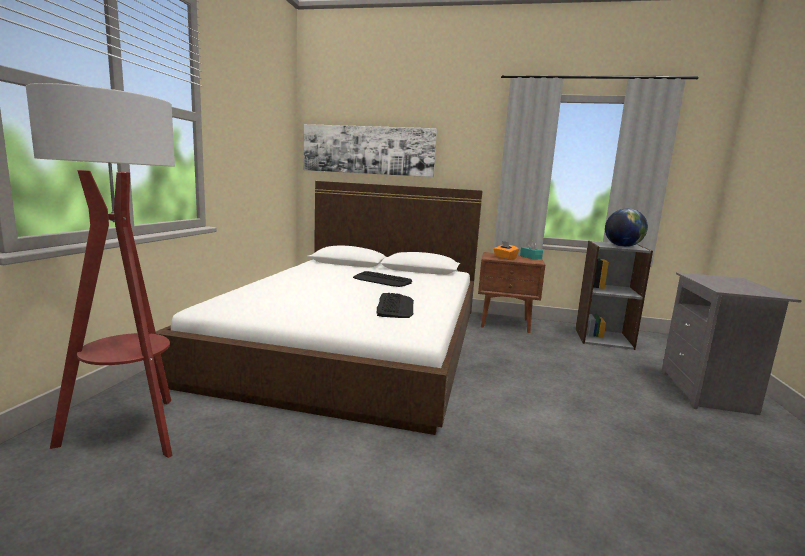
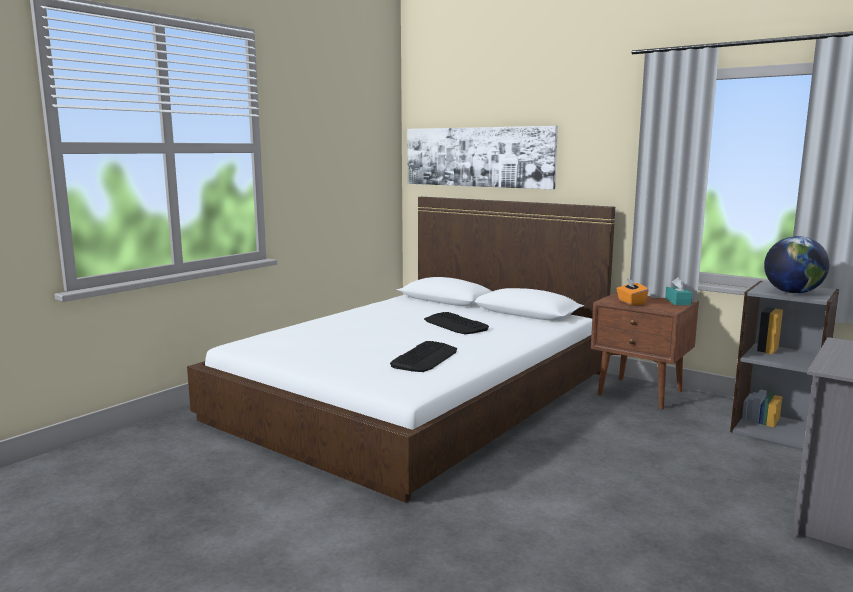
camera: 25 degrees right, 0 degrees up
(132, 432) = (150, 454): floor lamp -> none

